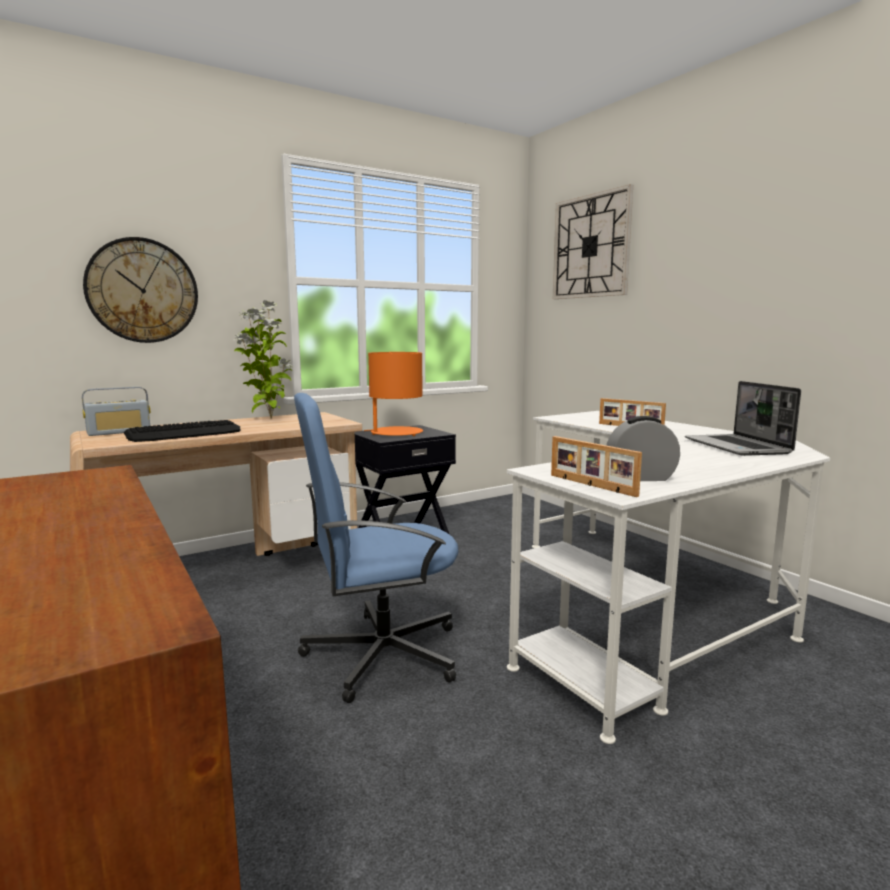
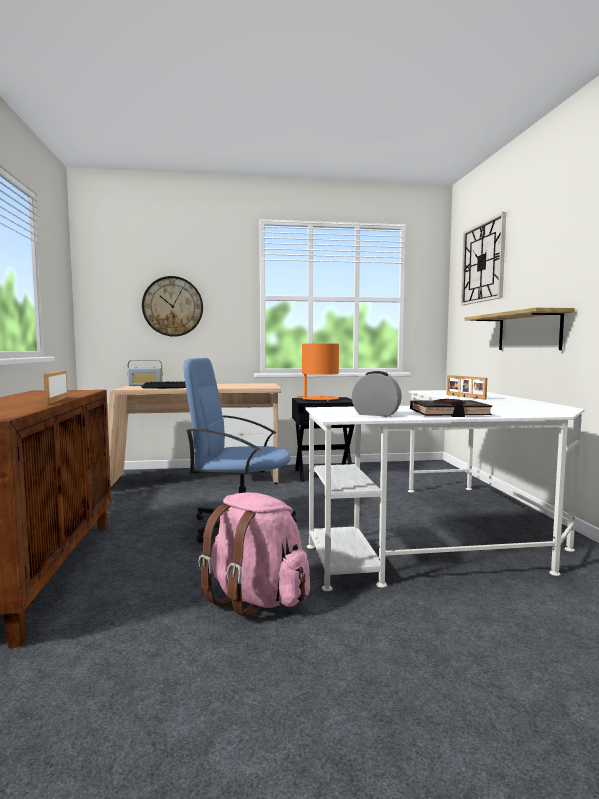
camera: 25 degrees right, 5 degrees down
(269, 419) = (233, 384): potted plant -> none
(539, 791) = (256, 599): none -> pink backpack
(591, 485) = (332, 414): picture frame -> picture frame (56, 400)
(673, 340) = (528, 331): none -> shelf
(710, 466) = (449, 413): none -> black book
(738, 447) = (512, 408): laptop -> none

